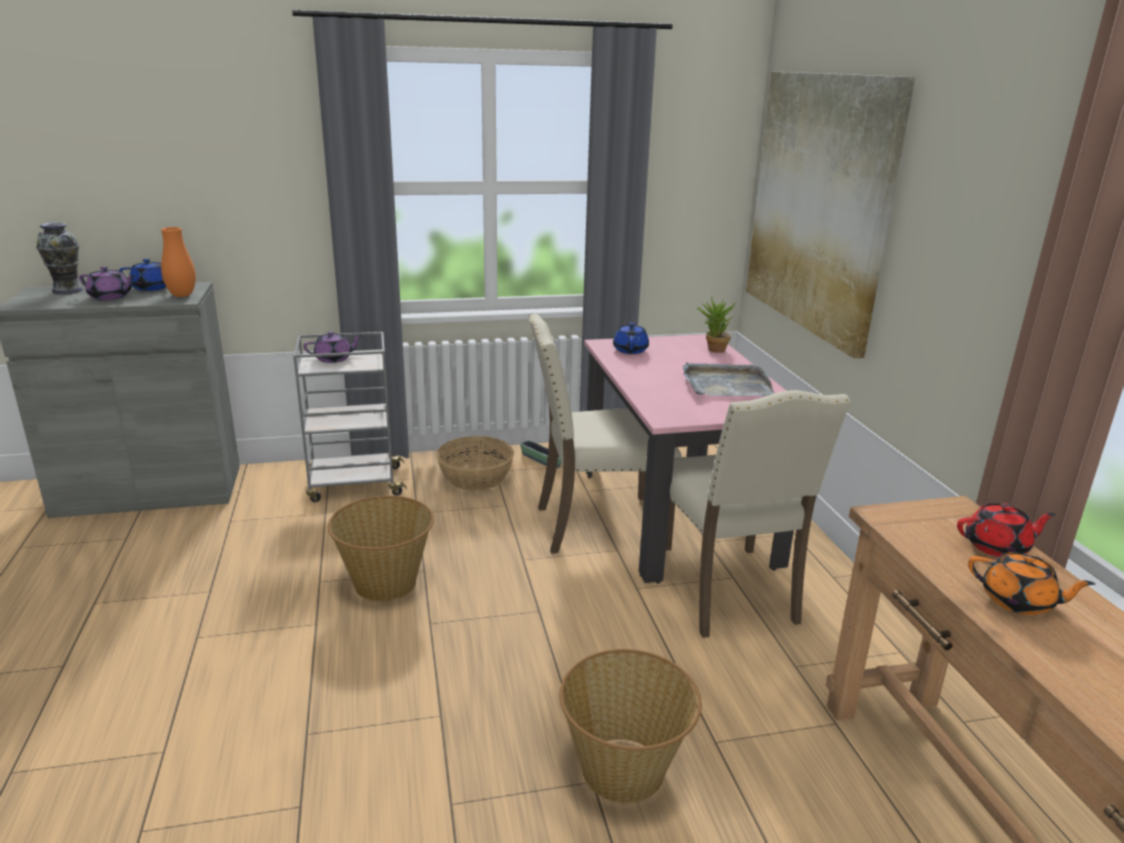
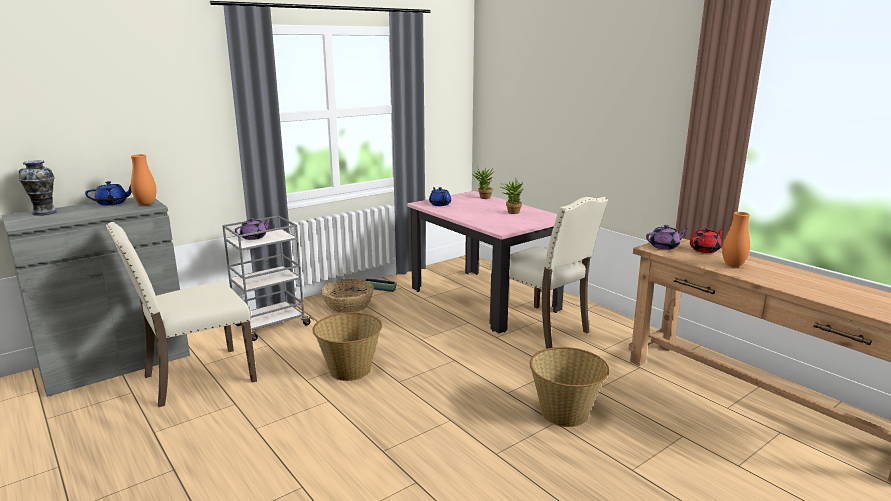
camera: 25 degrees left, 5 degrees down
(110, 297) = (91, 211): purple teapot -> purple teapot (664, 246)
(597, 526) = (446, 313): beige chair -> beige chair (196, 378)
(725, 385) = (511, 212): grey tray -> potted plant
(819, 204) = (530, 107): picture -> none
(1018, 601) = (733, 265): orange teapot -> orange vase

